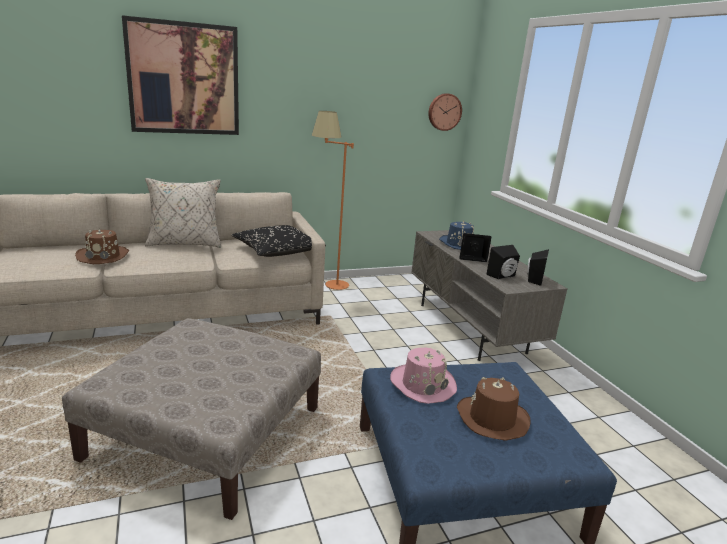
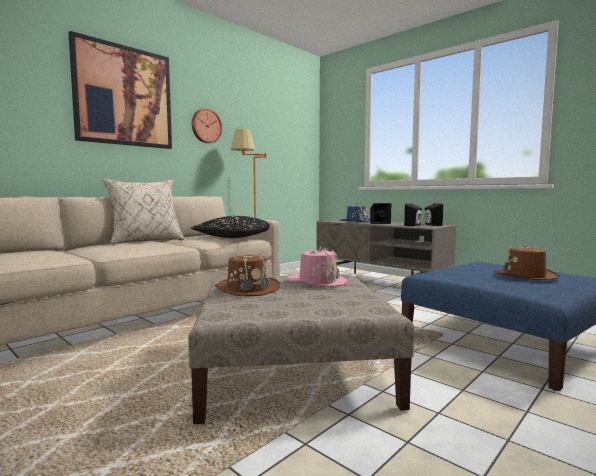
camera: 25 degrees left, 15 degrees down
(103, 256) = (79, 251): brown hat -> brown hat (247, 289)
(422, 384) = (458, 273): pink hat -> pink hat (317, 281)
(444, 112) = (306, 140): wall clock -> wall clock (206, 126)

